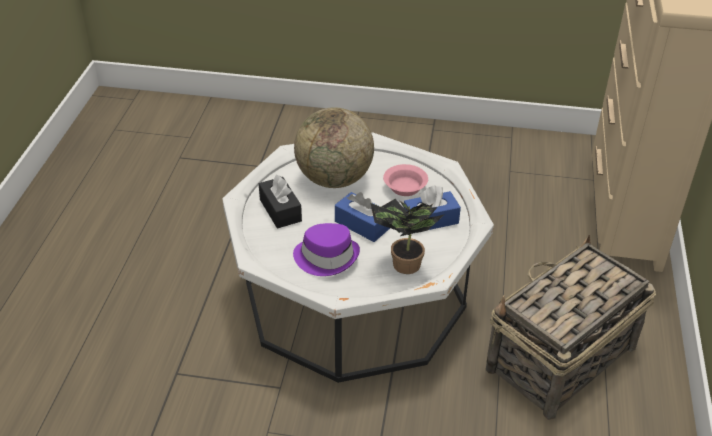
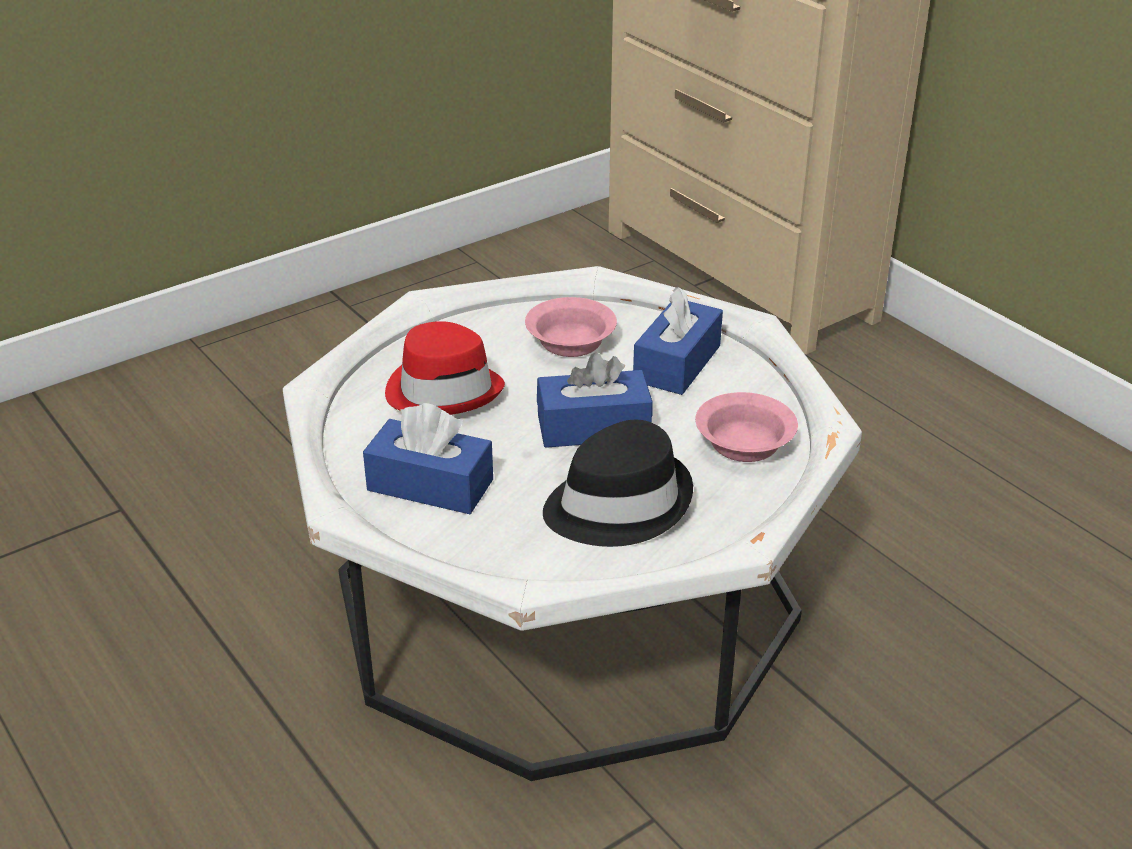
camera: 45 degrees left, 5 degrees down
(280, 210) = (430, 485): black tissue box -> blue tissue box
(326, 257) = (617, 504): purple hat -> black hat
(334, 179) = (444, 390): globe -> red hat
(402, 266) = (741, 445): potted plant -> pink bowl
(559, 359) = (932, 495): basket -> none

